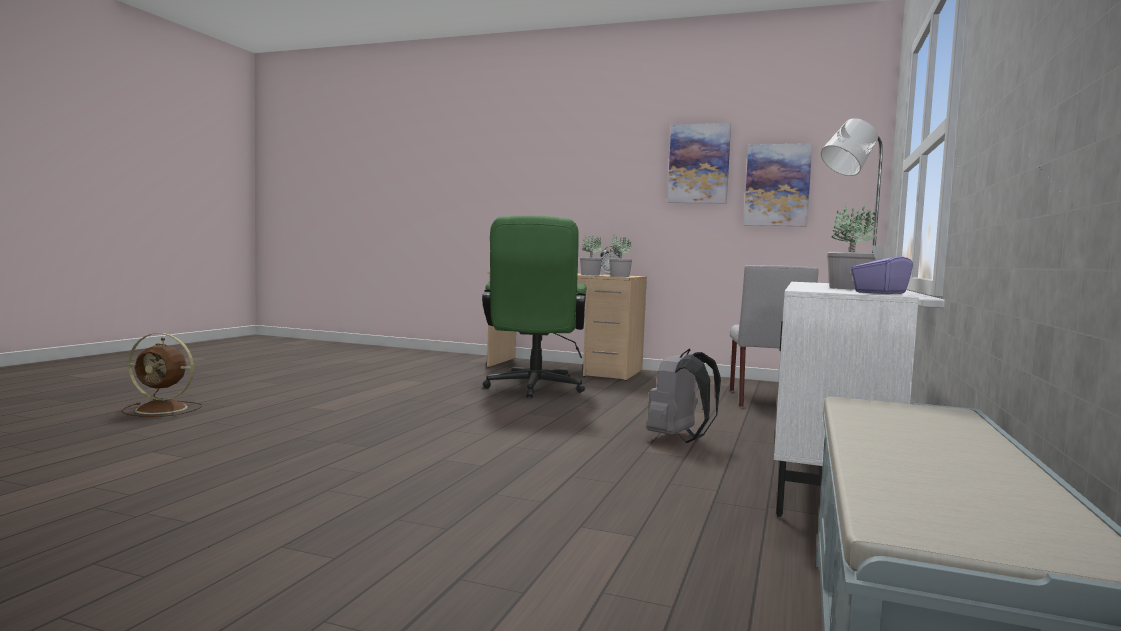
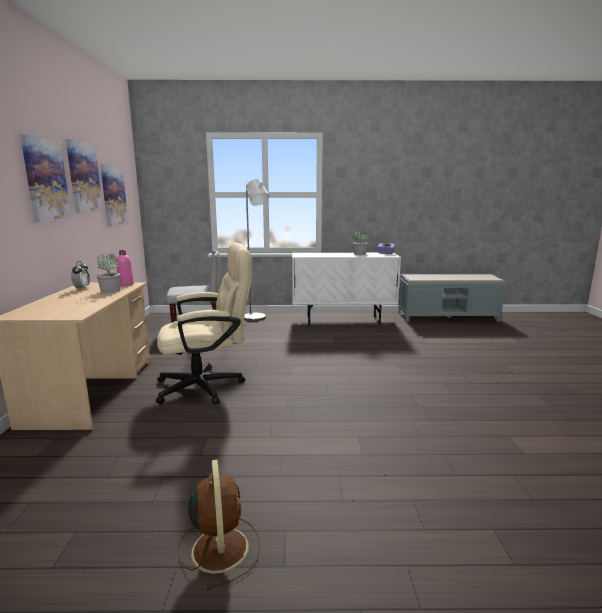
camera: 110 degrees left, 10 degrees up
(163, 409) = (469, 533): brown fan -> brown fan (219, 547)
(533, 389) = (208, 386): green office chair -> beige office chair
(619, 276) = (126, 284): potted plant -> pink bottle
(623, 170) = (45, 180): none -> picture
(678, 438) = (305, 339): grey backpack -> none

